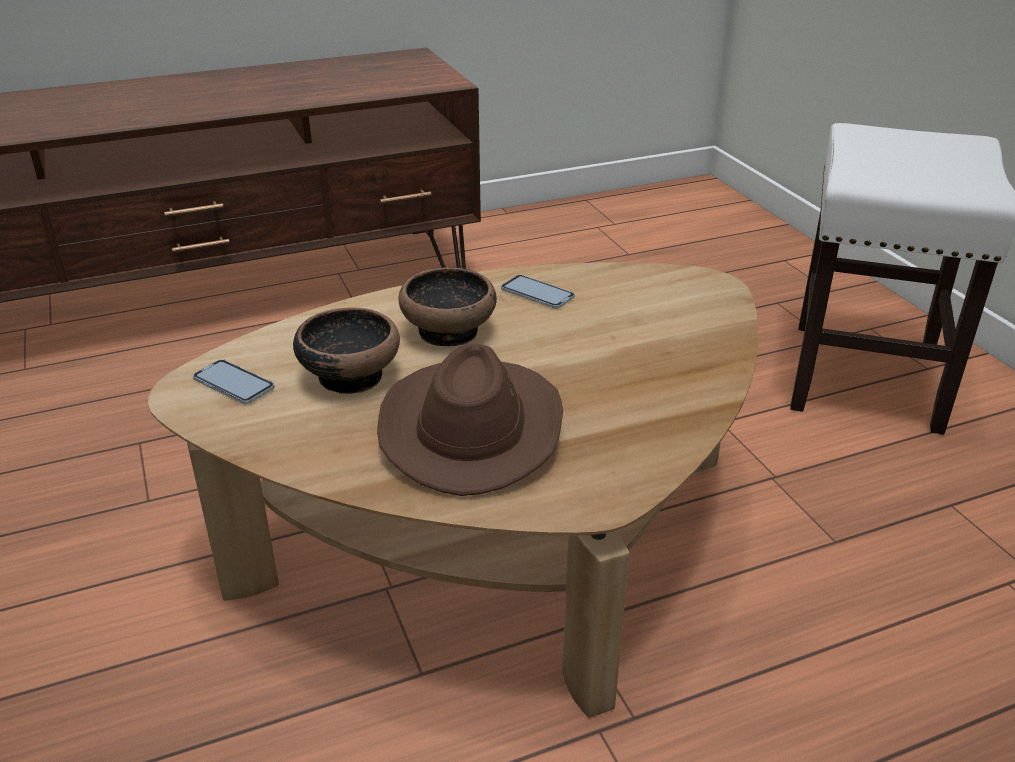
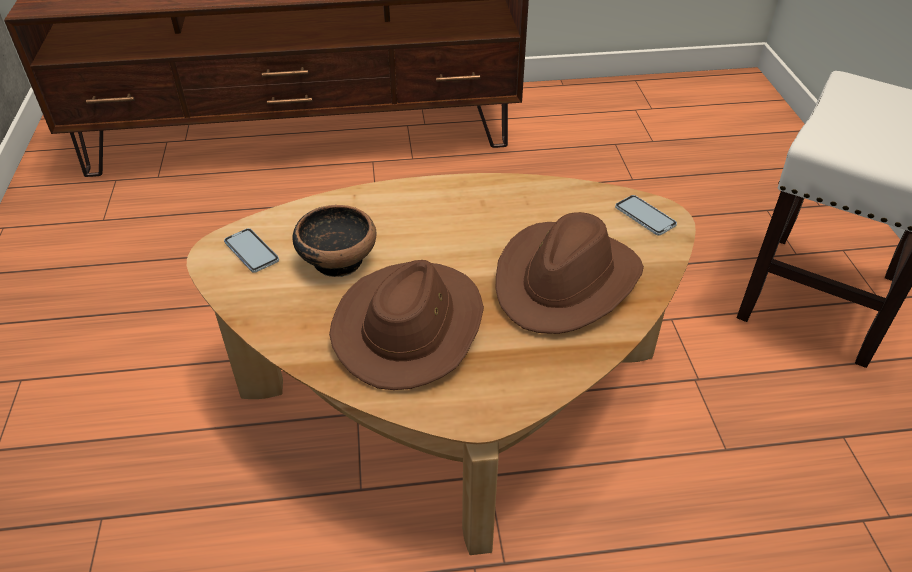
camera: 15 degrees right, 10 degrees up
(449, 331) = (429, 229): bowl -> none
(537, 293) = (513, 203): phone -> phone (645, 216)
(634, 357) = (566, 281): none -> brown hat

